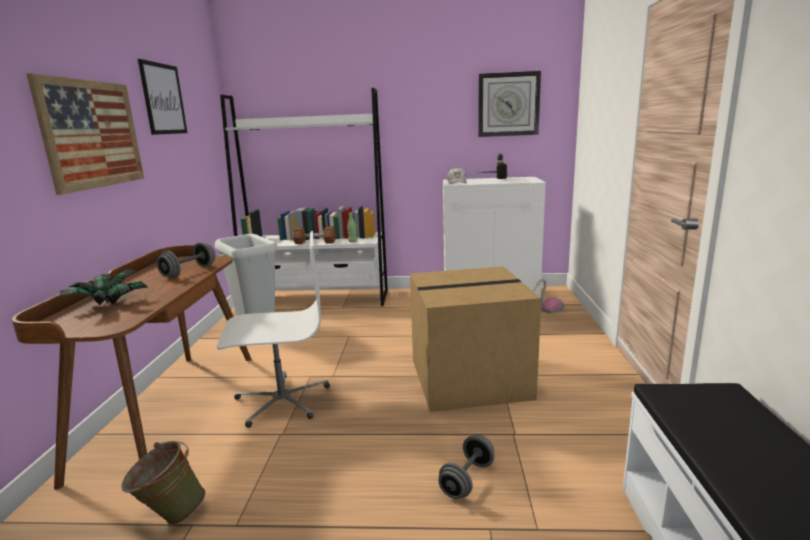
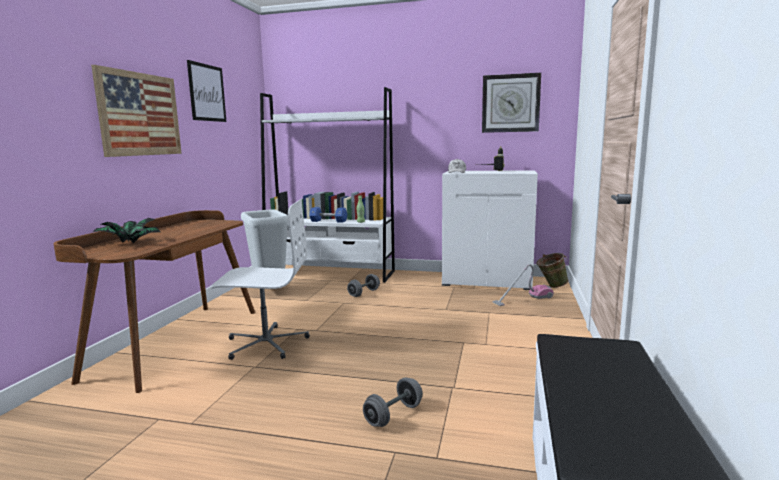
camera: 10 degrees right, 5 degrees down
(170, 515) = (145, 410): green bucket -> green bucket (551, 286)
(189, 272) = (203, 228): grey dumbbell -> grey dumbbell (364, 293)
(315, 242) = (328, 221): brown dumbbell -> blue dumbbell
(470, 377) = (435, 342): cardboard box -> none

